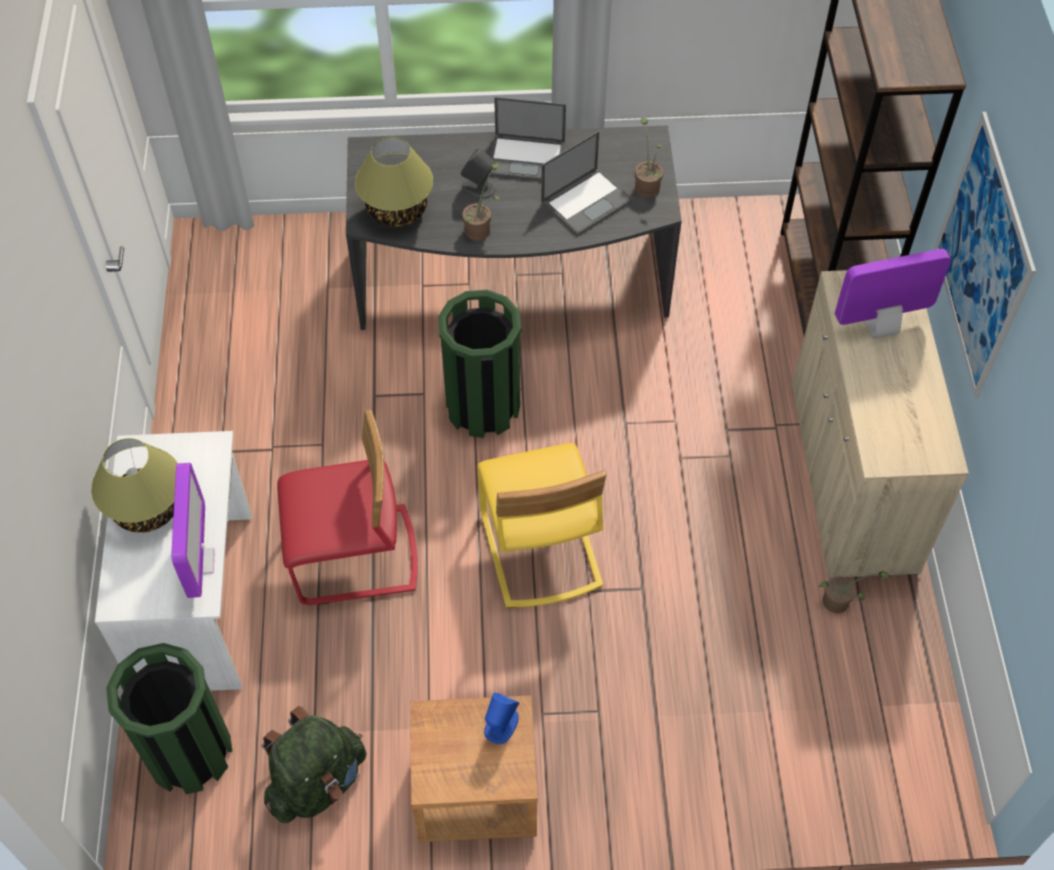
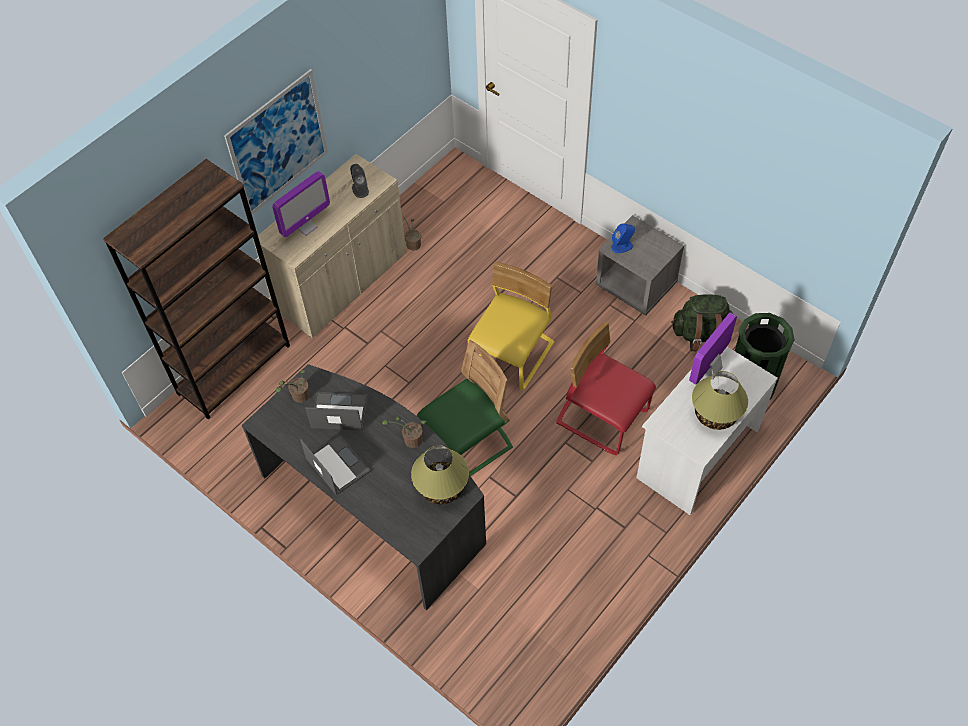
camera: 135 degrees left, 0 degrees up
(475, 792) = (636, 285): brown nightstand -> grey nightstand
(479, 188) = (383, 466): grey speaker -> grey speaker (360, 189)
(483, 407) = (467, 445): green trash can -> green chair
(880, 327) = (306, 227): monitor -> monitor turned 75 degrees counterclockwise

